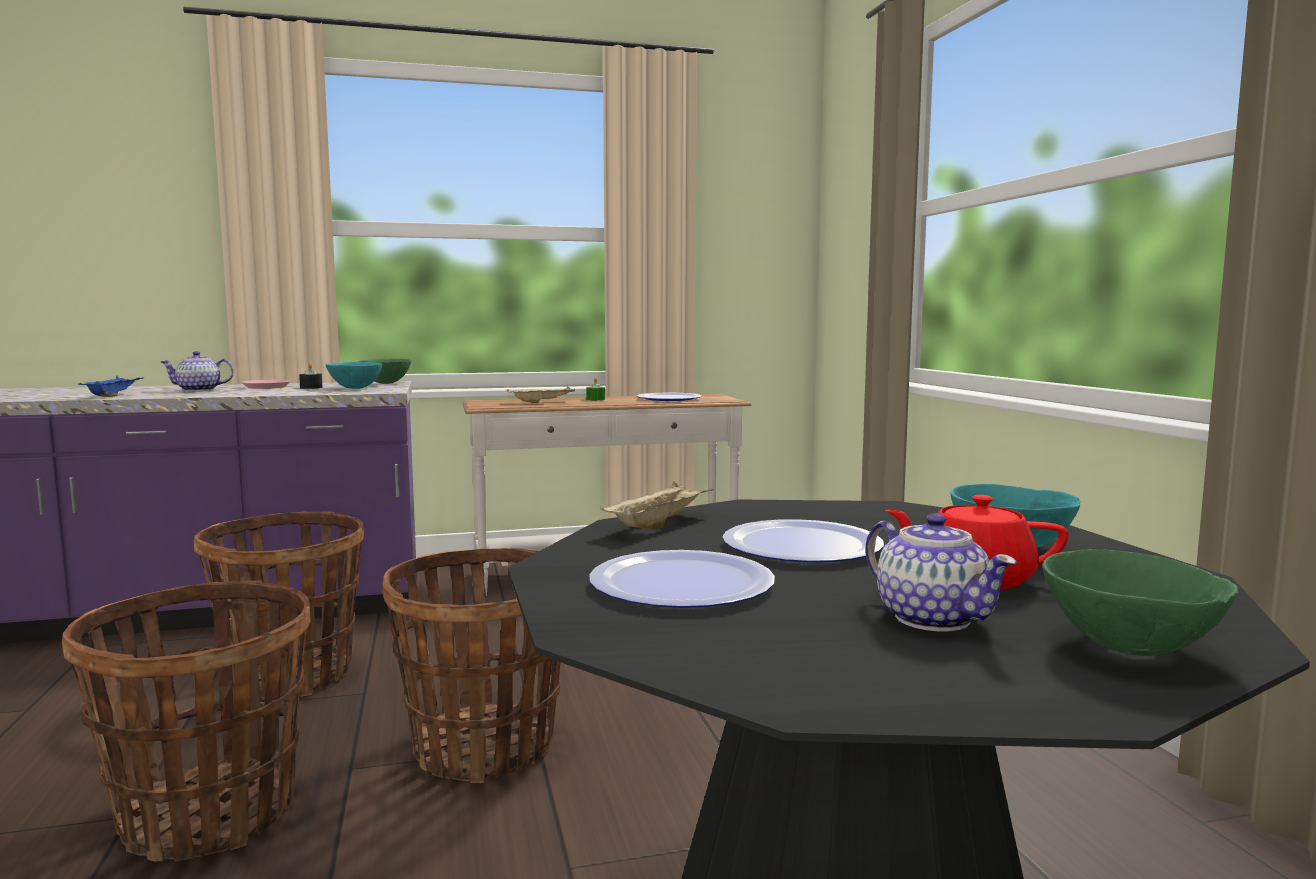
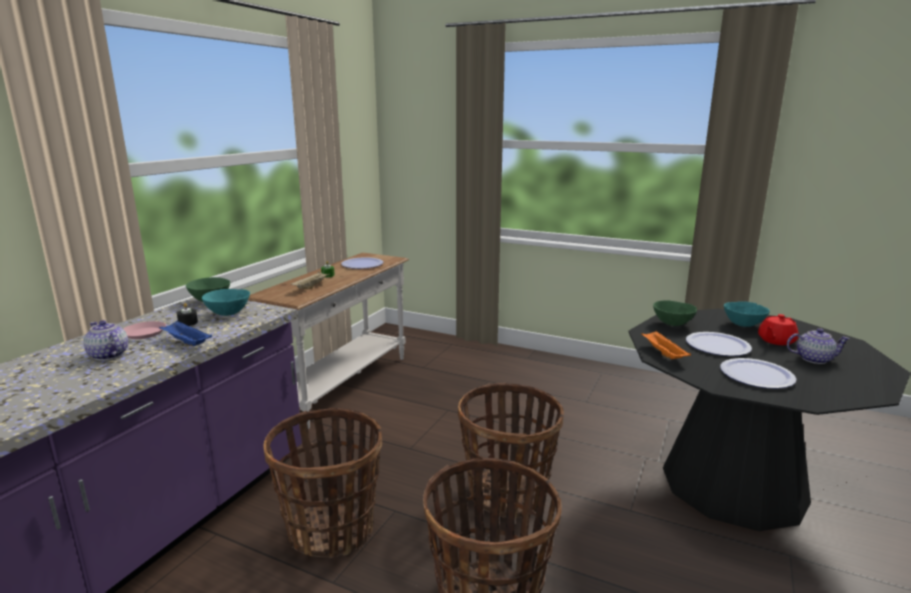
camera: 50 degrees left, 10 degrees up
(113, 395) = (76, 389): blue tray -> blue tray (186, 343)
(199, 390) = (108, 355): teapot -> teapot turned 105 degrees clockwise
(658, 524) = (662, 353): beige tray -> orange tray
(1126, 648) = (848, 350): green bowl -> green bowl (672, 324)

